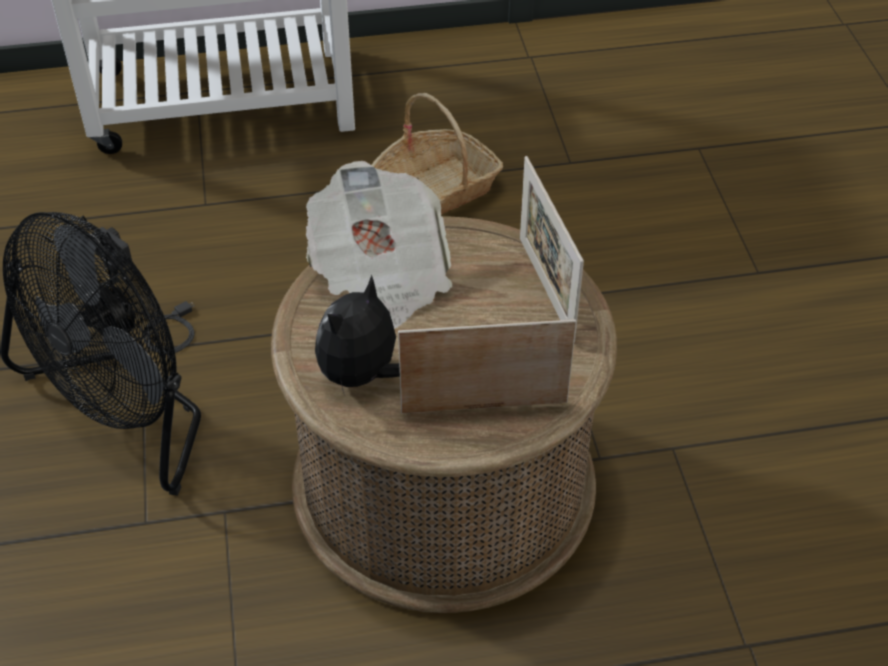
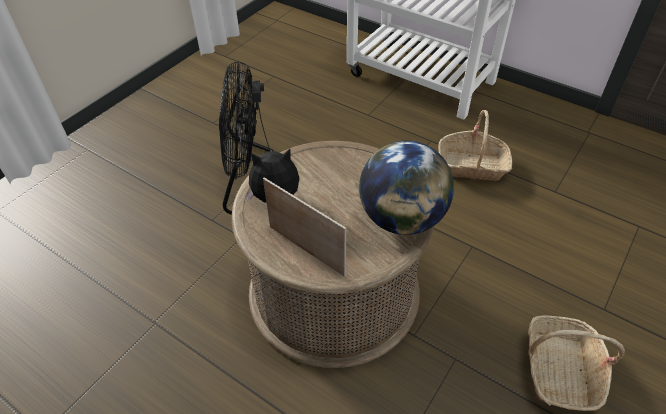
camera: 45 degrees right, 0 degrees up
(381, 276) = (337, 165): newspaper -> none
(546, 289) = (402, 219): picture frame -> globe
(784, 374) = (560, 370): none -> basket

